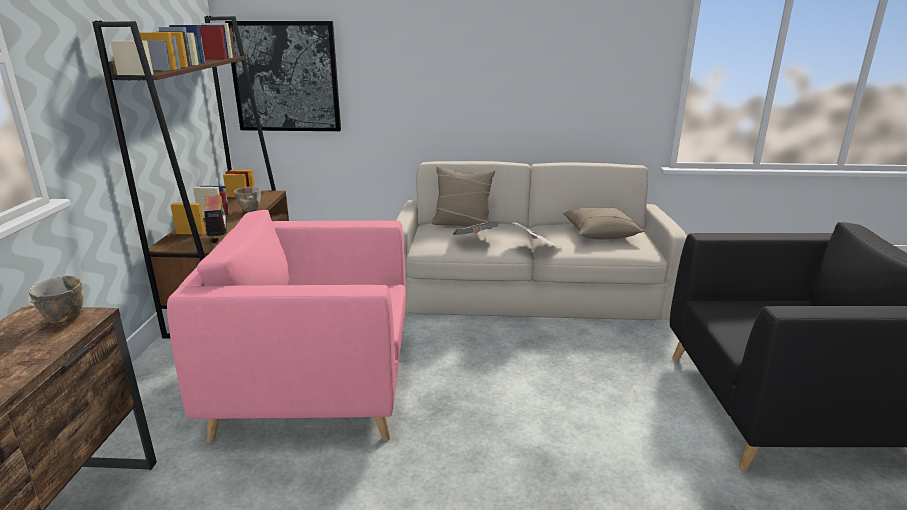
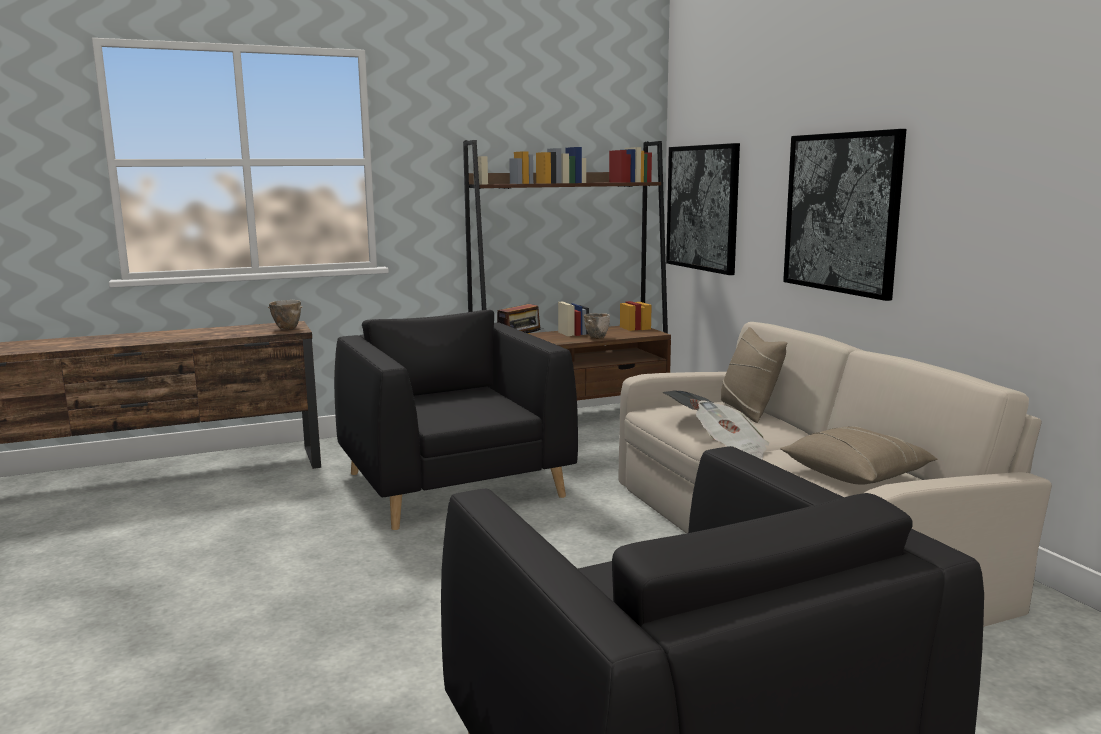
camera: 65 degrees right, 10 degrees down
(316, 384) = (453, 484): pink armchair -> black armchair
(460, 75) = (841, 213): none -> picture

